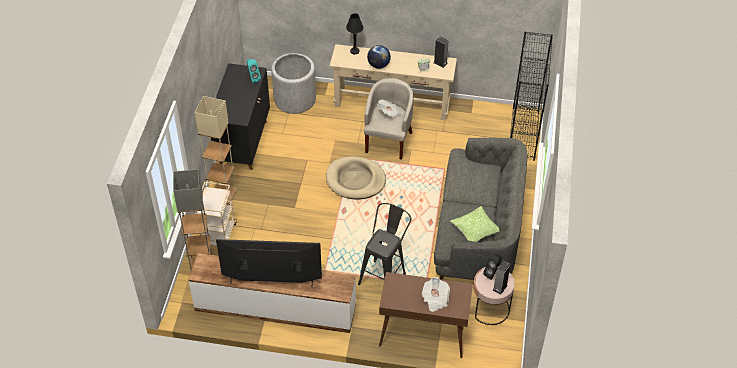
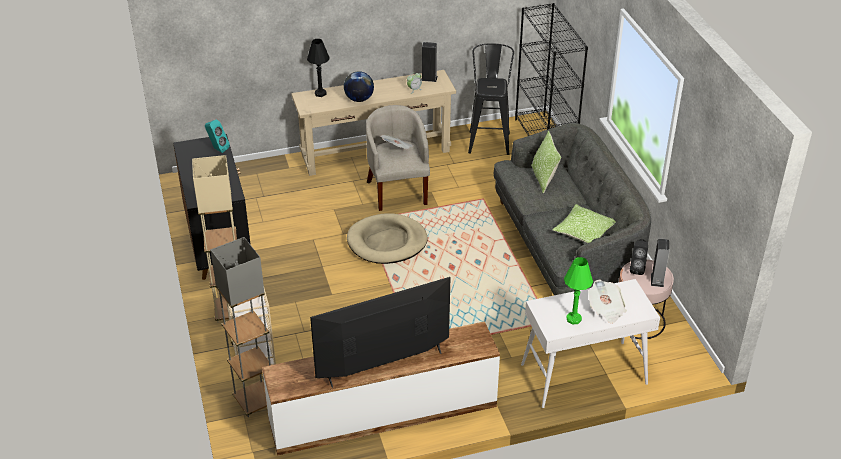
camera: 25 degrees left, 10 degrees down
(295, 99) = (254, 182): grey planter -> none
(384, 276) = (494, 330): black stool -> black stool (489, 140)
(408, 298) = (574, 319): none -> green table lamp
(422, 333) = (583, 375): brown console table -> white console table
(476, 175) = (543, 178): none -> pillow

